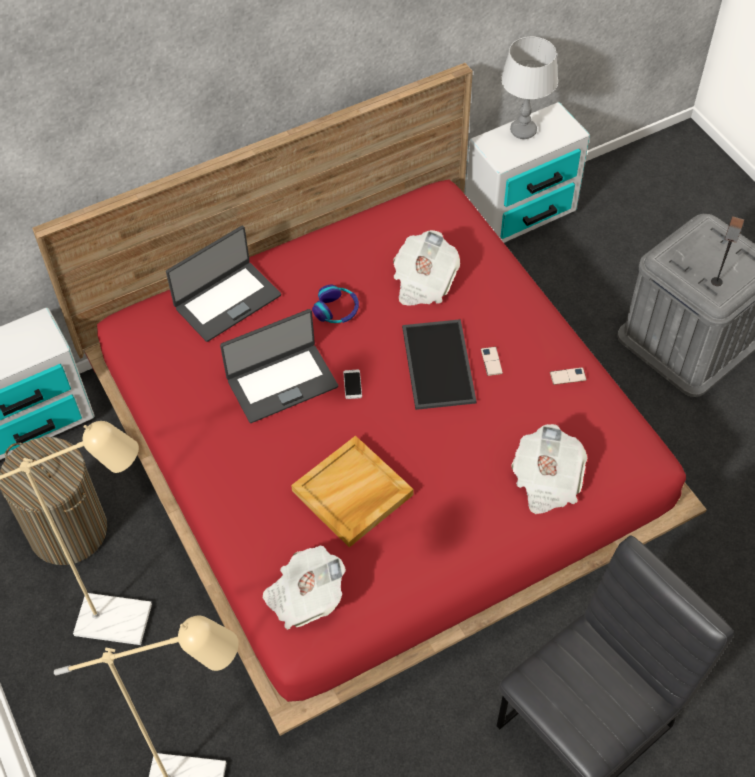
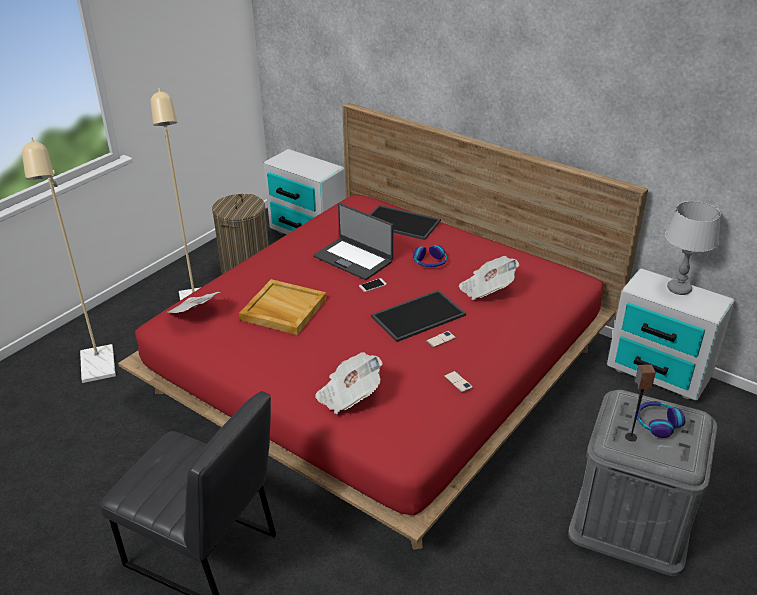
camera: 65 degrees right, 20 degrees down
(227, 301) = (402, 222): laptop -> tray
(707, 254) = (657, 423): none -> headphones

